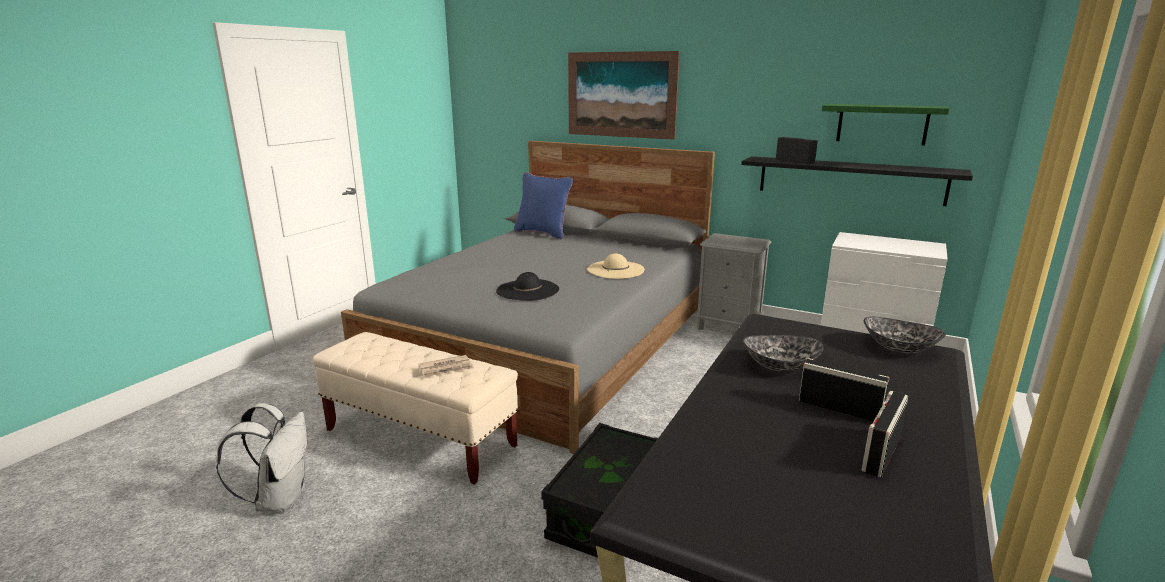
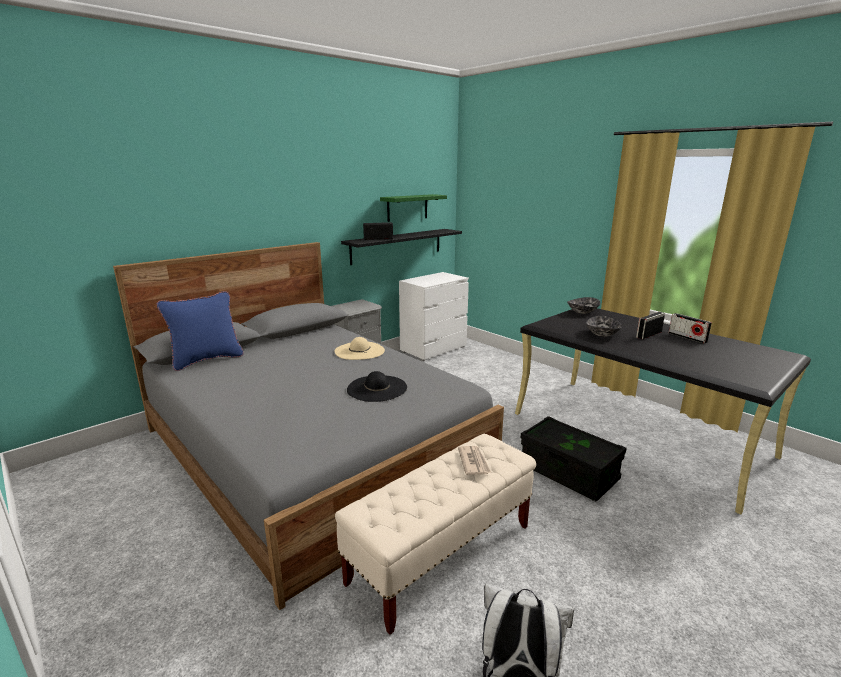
camera: 70 degrees left, 0 degrees up
(621, 95) = (224, 201): picture -> none

